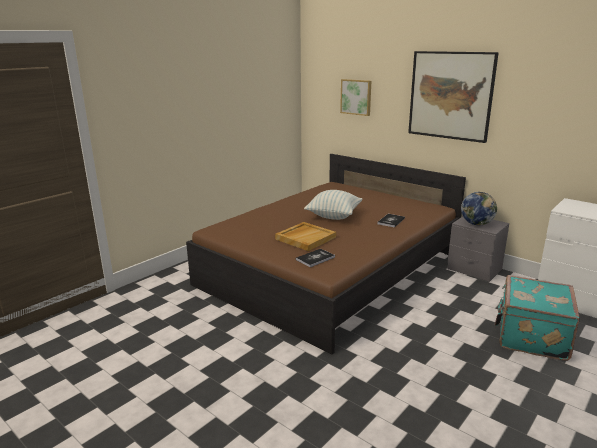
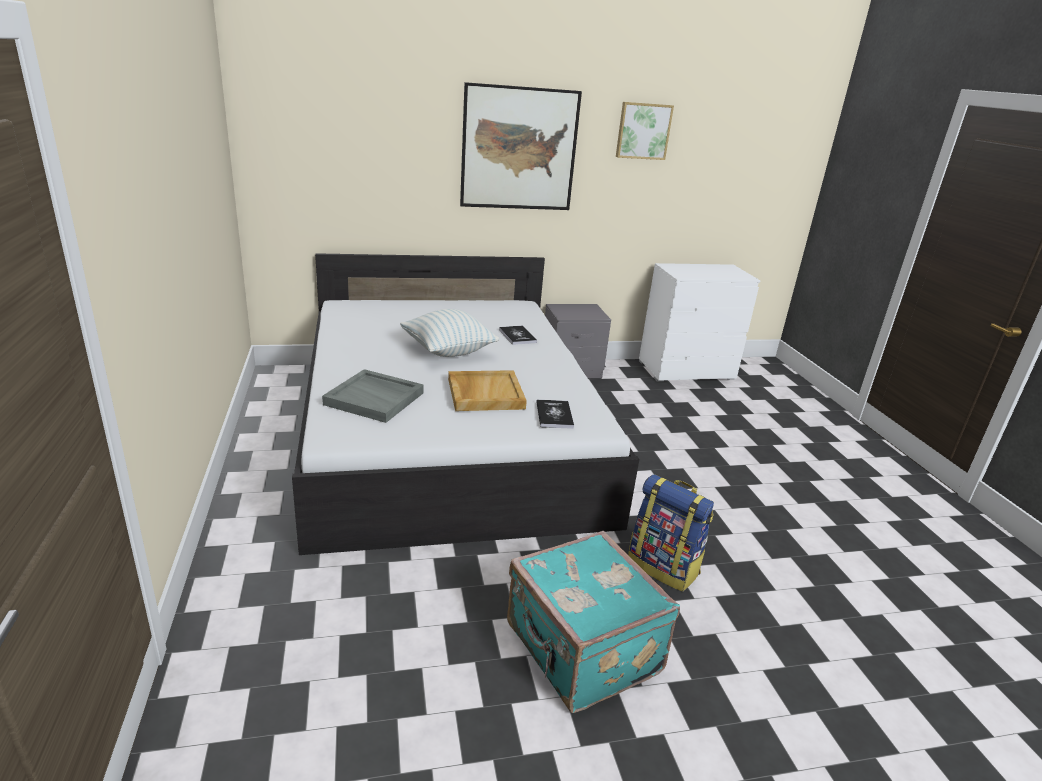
camera: 55 degrees left, 5 degrees up
(256, 223) = (375, 398): none -> grey tray
(315, 380) = (664, 567): none -> backpack
(330, 269) = (446, 432): brown bed -> white bed
(356, 97) = (360, 154): picture -> picture (643, 131)
(477, 224) = (577, 313): globe -> none
(530, 336) = (707, 417): turquoise suitcase -> turquoise suitcase (581, 650)

